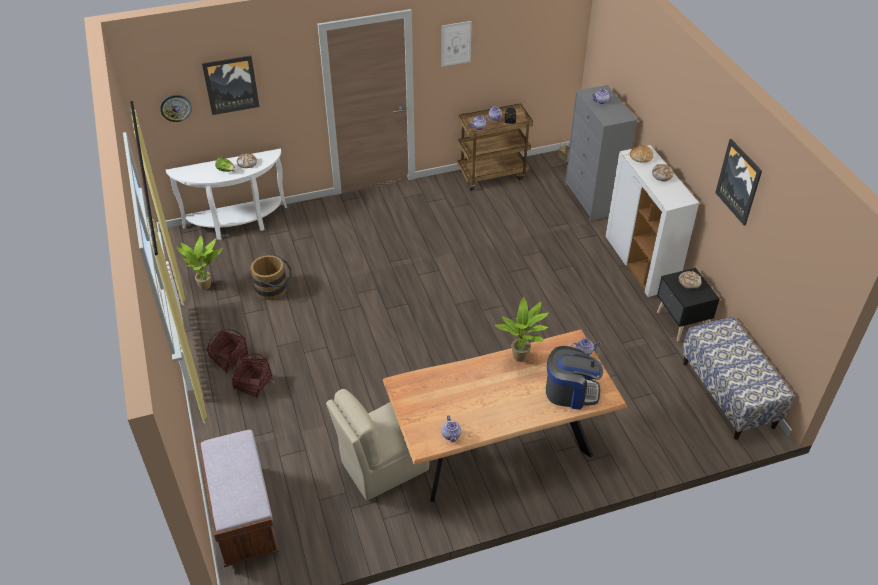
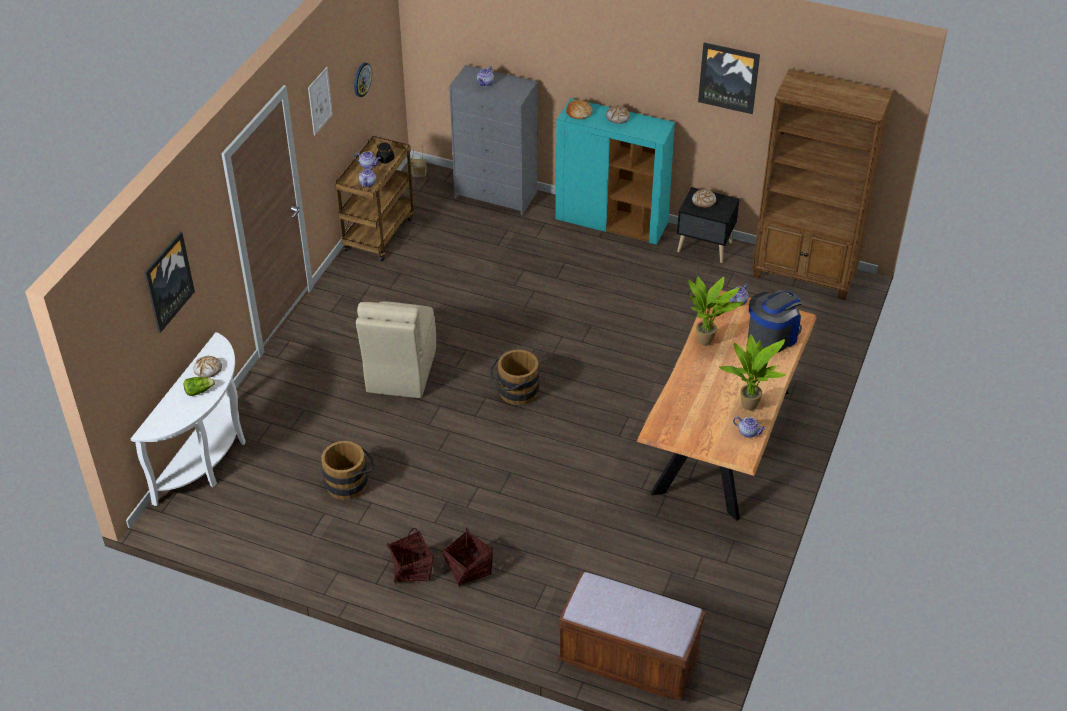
camera: 50 degrees left, 0 degrees up
(175, 107) = (128, 348): wall clock -> wall clock (362, 79)
(207, 286) = (279, 532): potted plant -> potted plant (748, 404)
(382, 466) = (667, 530): beige chair -> beige chair (400, 372)
(426, 314) = (514, 393): none -> brown bucket
(641, 264) = (612, 222): white cabinet -> turquoise cabinet
(728, 394) = (805, 275): bench -> brown bookcase

